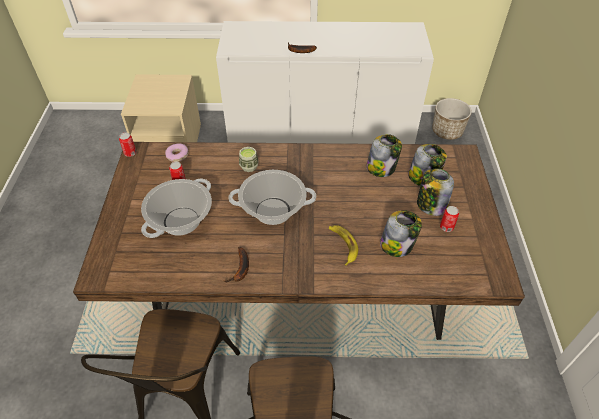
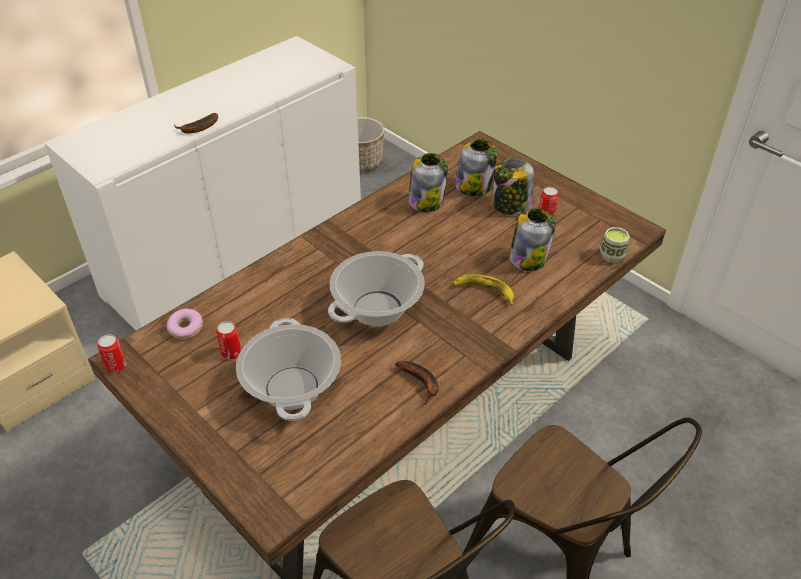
camera: 45 degrees left, 5 degrees down
(249, 166) = (290, 284): cup -> cup (612, 255)

